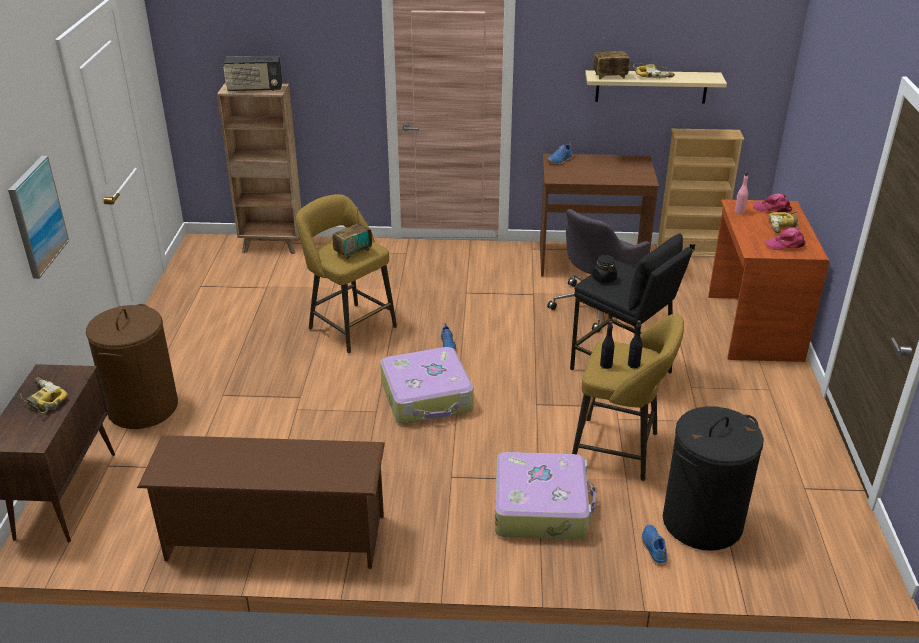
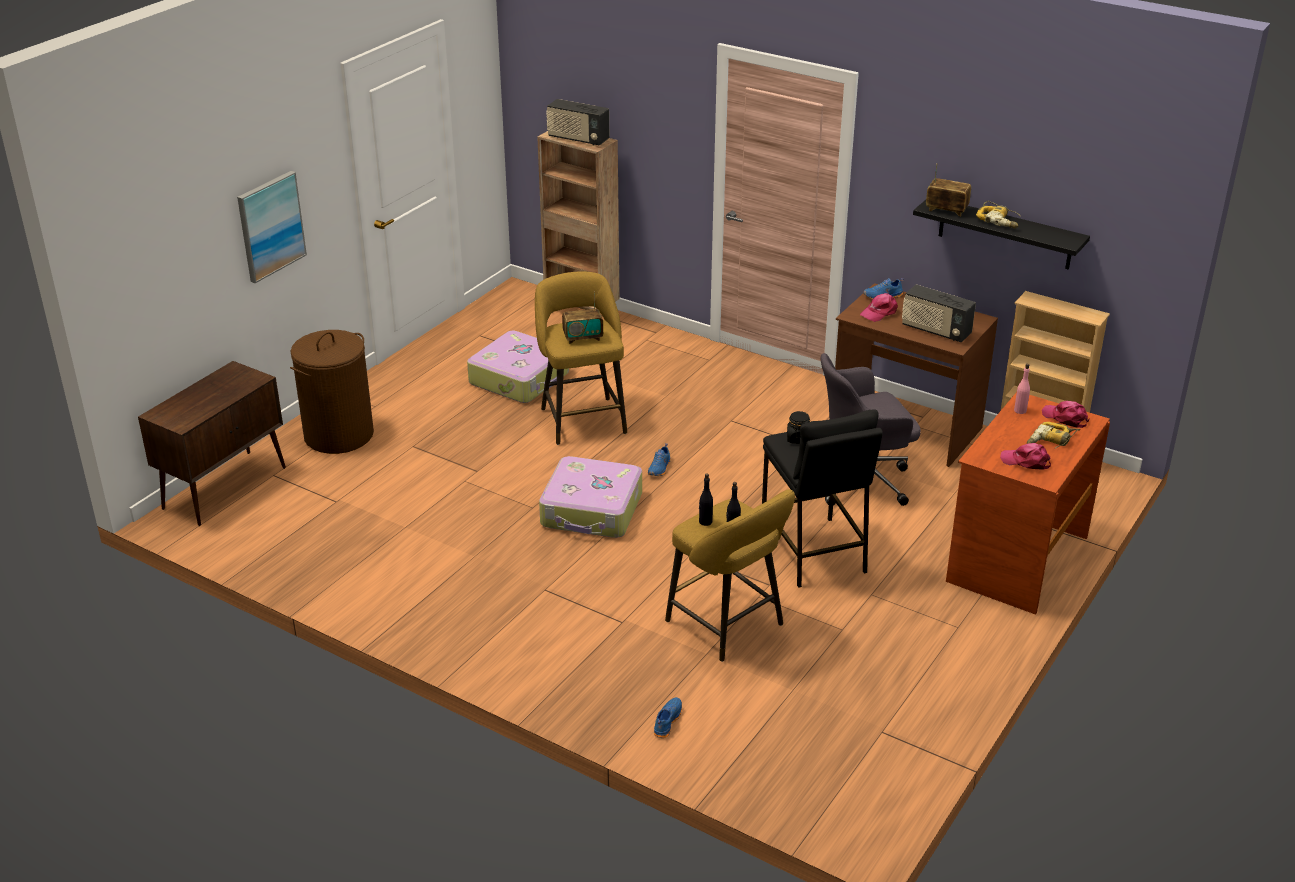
camera: 30 degrees right, 0 degrees up
(42, 400) = (213, 392): power drill -> none
(274, 538) = (352, 583): brown shoe rack -> none
(541, 506) = (600, 646): suitcase -> suitcase (520, 378)
(570, 172) = (879, 312): none -> pink cap
(622, 174) = (935, 331): none -> radio
(651, 86) = (1005, 233): beige shelf -> black shelf
(702, 521) = (740, 718): black laundry basket -> none

